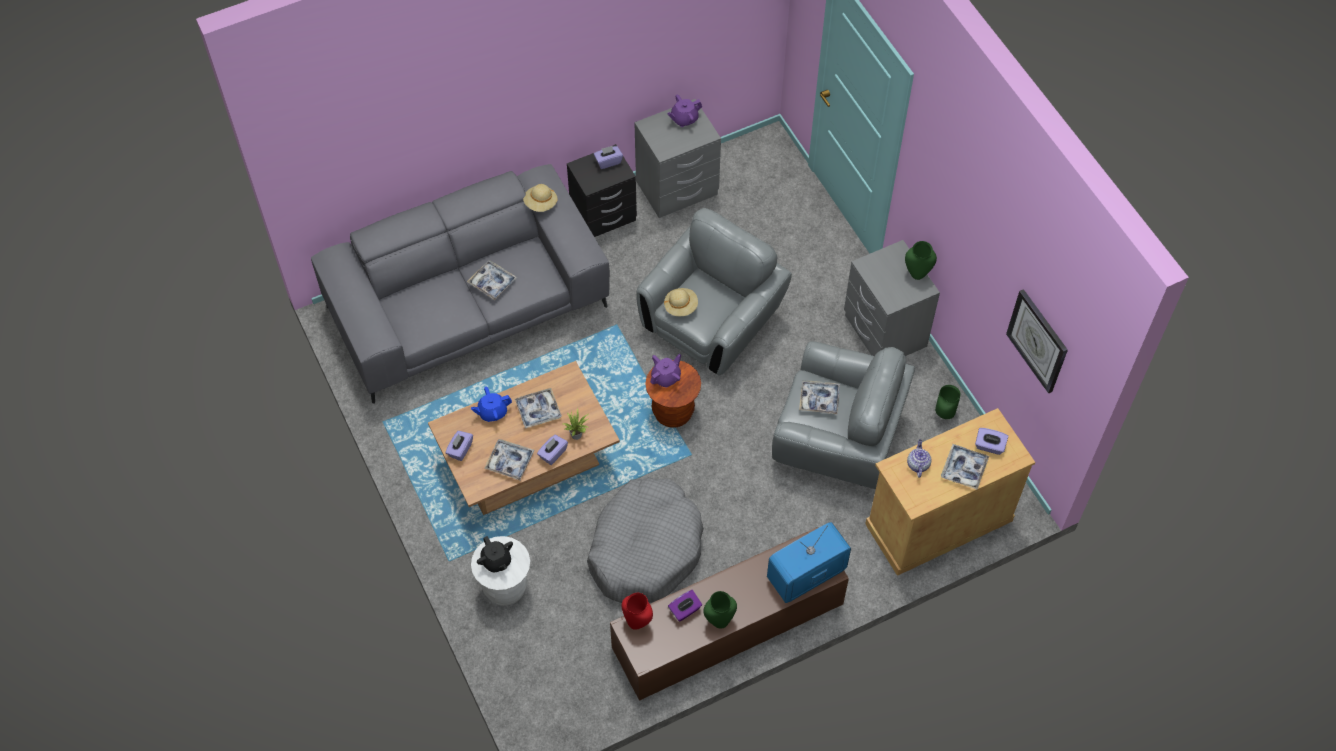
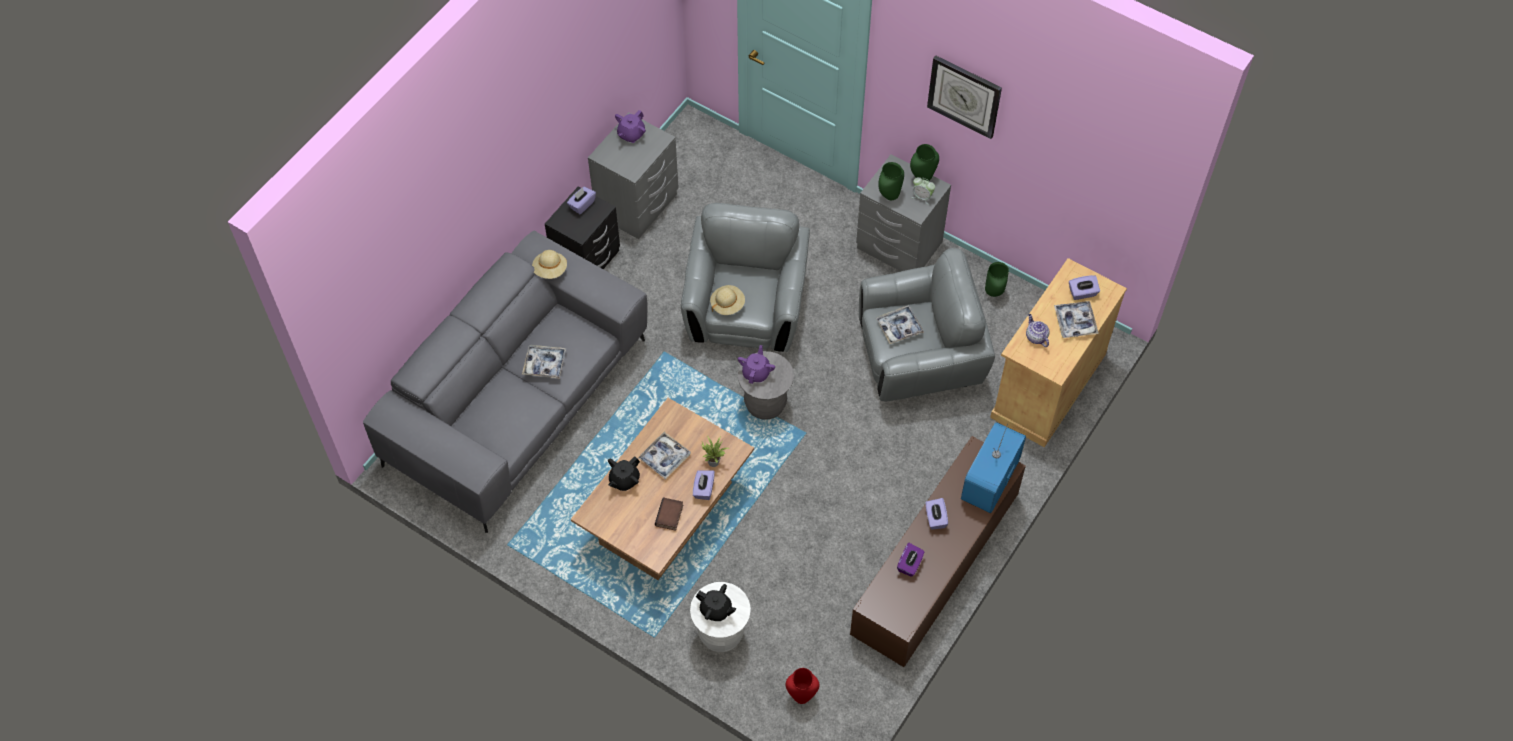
camera: 30 degrees left, 0 degrees up
(460, 450) = (617, 528): purple tissue box -> purple tissue box (935, 518)
(492, 412) = (624, 480): blue teapot -> black teapot
(509, 462) = (670, 516): tray -> book
(637, 622) = (876, 597): red vase -> red vase (801, 696)
(645, 548) = (820, 534): grey dog bed -> none
(673, 412) = (765, 404): brown stool -> grey stool
(719, 620) = (944, 557): green vase -> green vase (889, 195)
(905, 291) = (922, 197): none -> alarm clock
(1038, 340) = (1088, 180): wall clock -> wall clock (964, 96)

